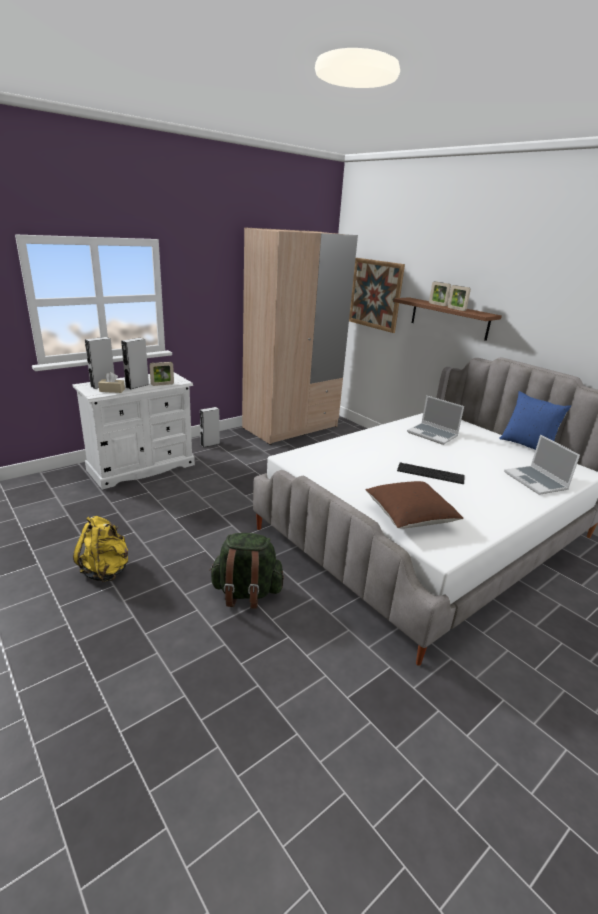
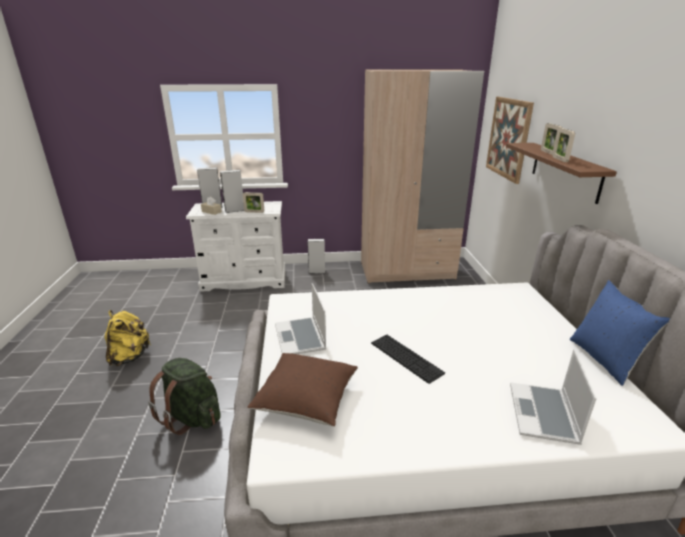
camera: 35 degrees right, 0 degrees up
(433, 434) = (479, 312): laptop -> laptop (301, 338)

